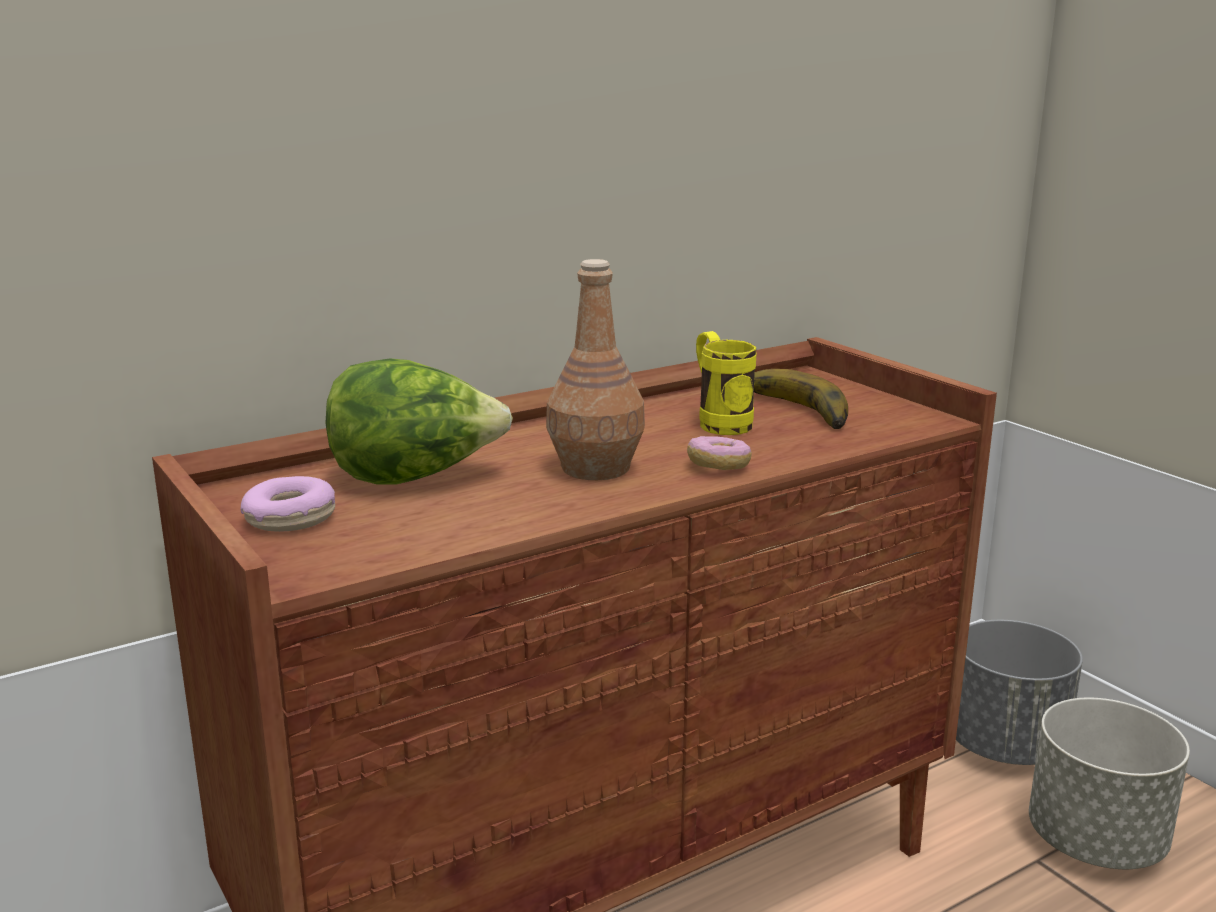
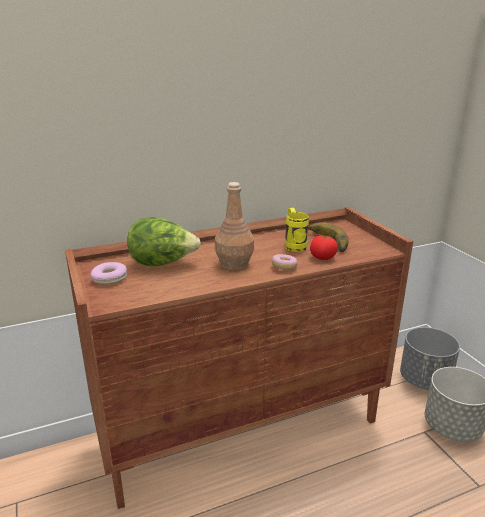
camera: 10 degrees right, 5 degrees up
(798, 442) = (322, 257): none -> tomato

